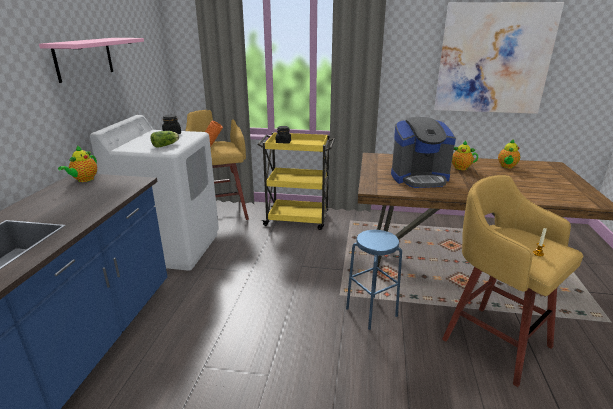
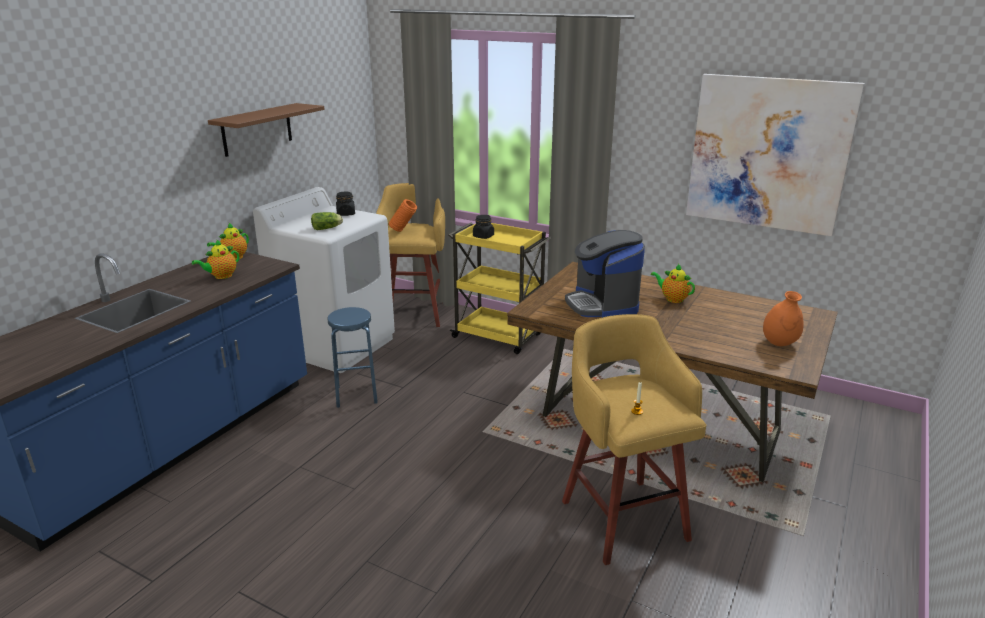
camera: 20 degrees right, 0 degrees up
(84, 58) = (257, 129): pink shelf -> brown shelf
(371, 312) = (504, 456): blue stool -> blue stool (356, 395)
(419, 178) = (602, 305): coffee machine -> coffee machine turned 60 degrees clockwise
(507, 166) = (742, 307): teapot -> teapot (221, 276)
(561, 186) = (779, 343): none -> orange vase

